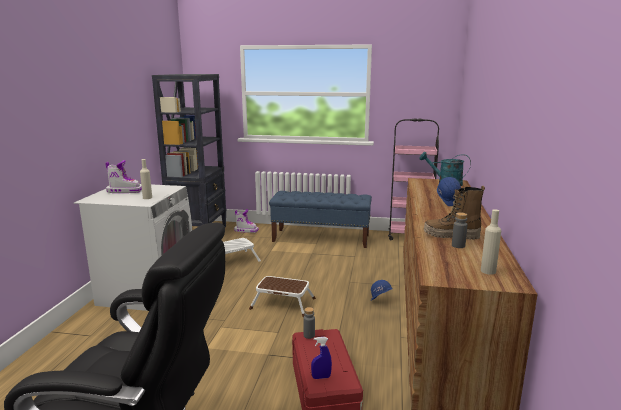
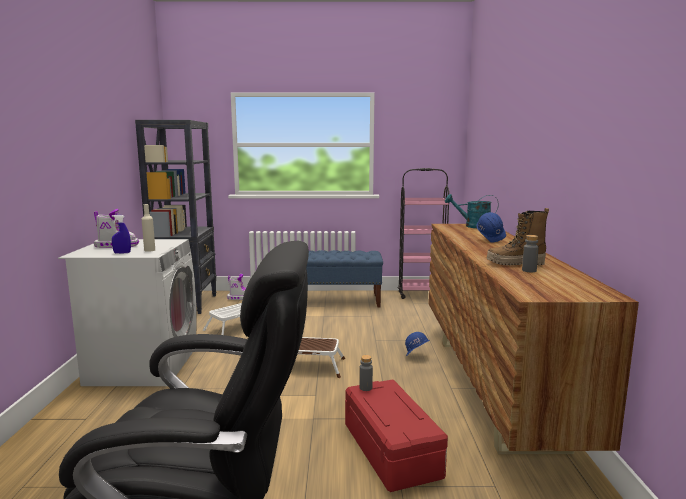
camera: 10 degrees left, 5 degrees down
(321, 377) = (398, 427): blue spray bottle -> blue spray bottle (122, 253)
(488, 271) = (576, 287): beige bottle -> none

